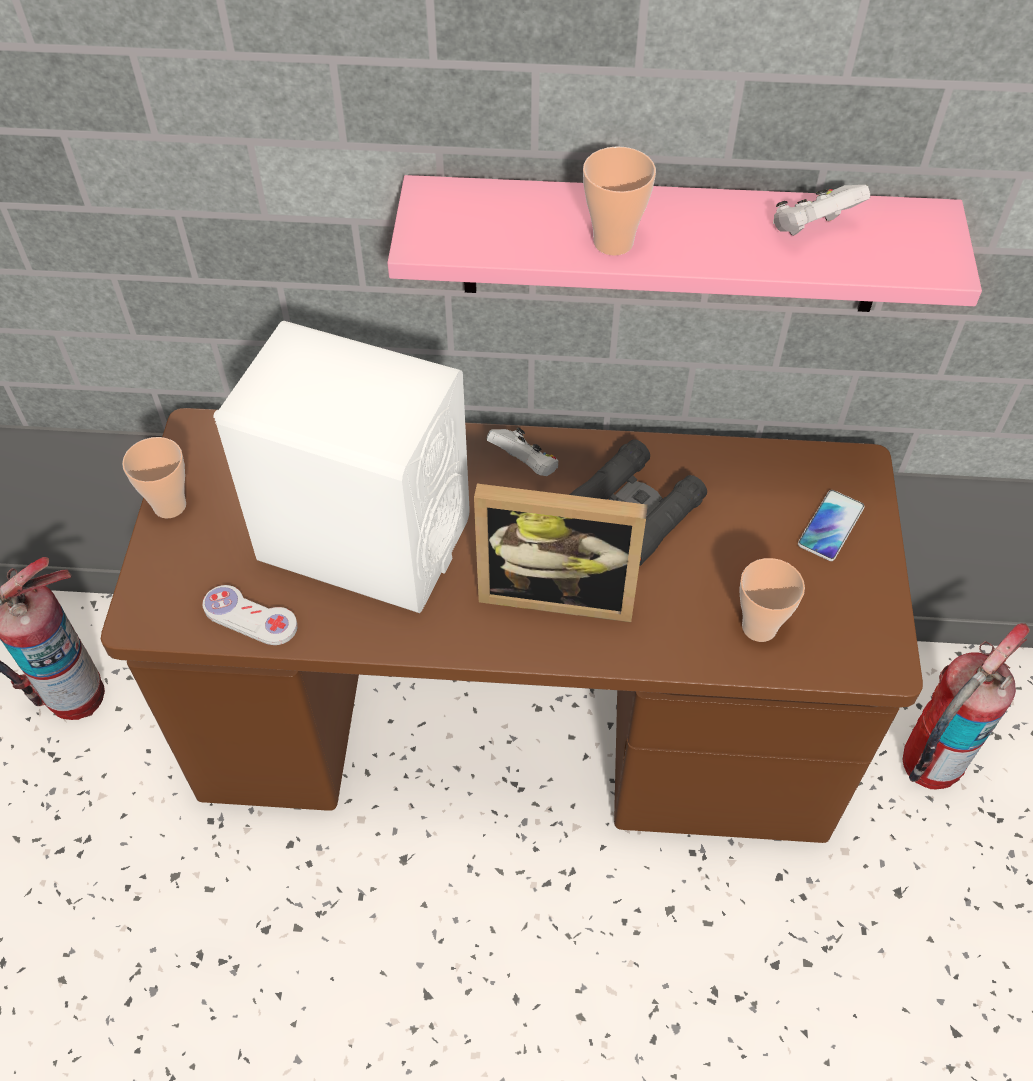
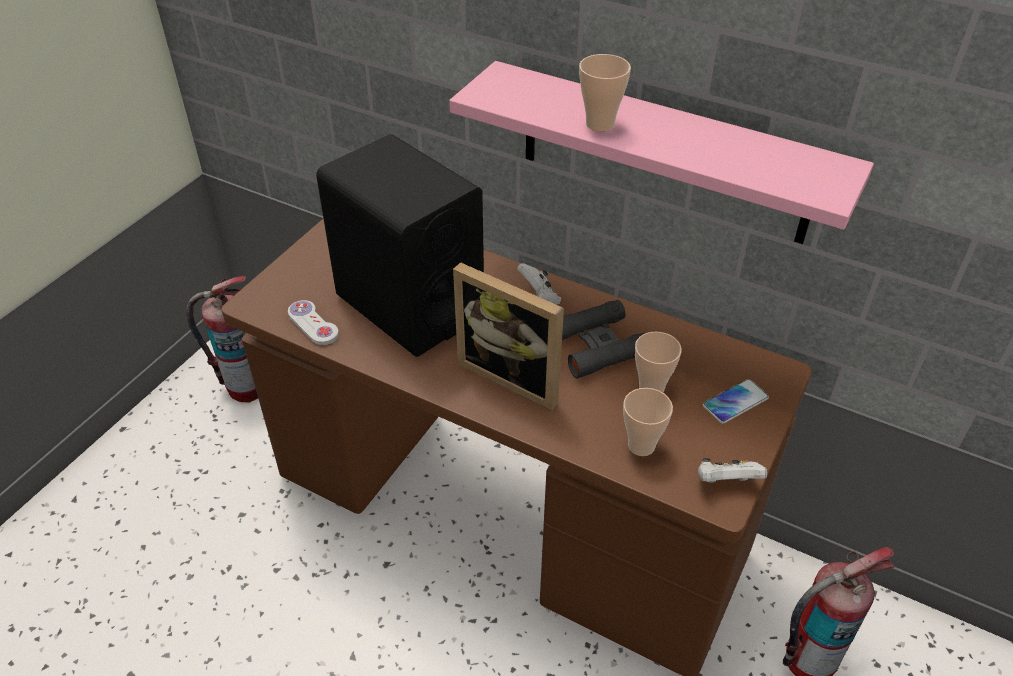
camera: 25 degrees right, 10 degrees down
(169, 505) = (307, 250): cup -> cup (651, 387)
(364, 540) = (409, 305): white speaker -> black speaker
(812, 229) = (745, 151): white game controller -> white game controller (726, 482)

